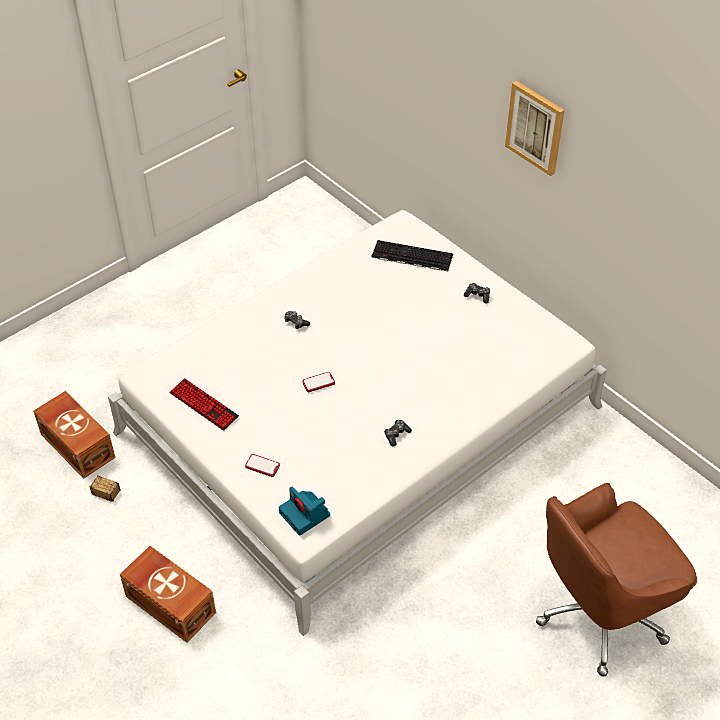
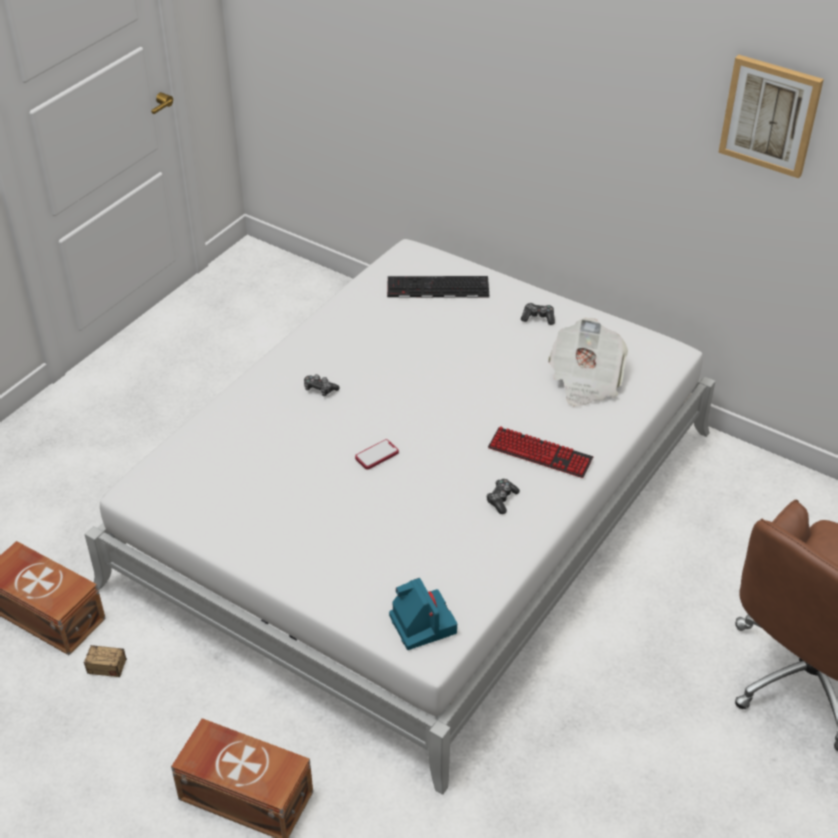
camera: 15 degrees left, 5 degrees down
(204, 405) = (232, 512): keyboard -> keyboard (540, 454)
(262, 466) = (340, 573): phone -> none
(305, 515) = (421, 623): camera -> camera turned 150 degrees counterclockwise
(493, 353) = (585, 380): none -> newspaper
(535, 127) = (590, 81): picture -> picture (770, 115)

